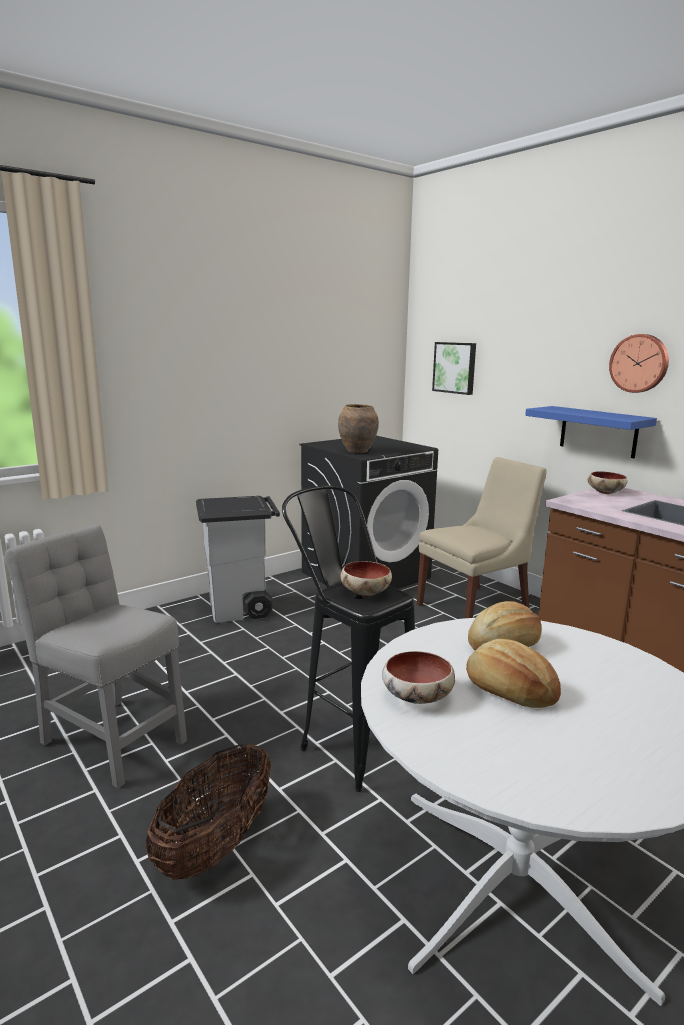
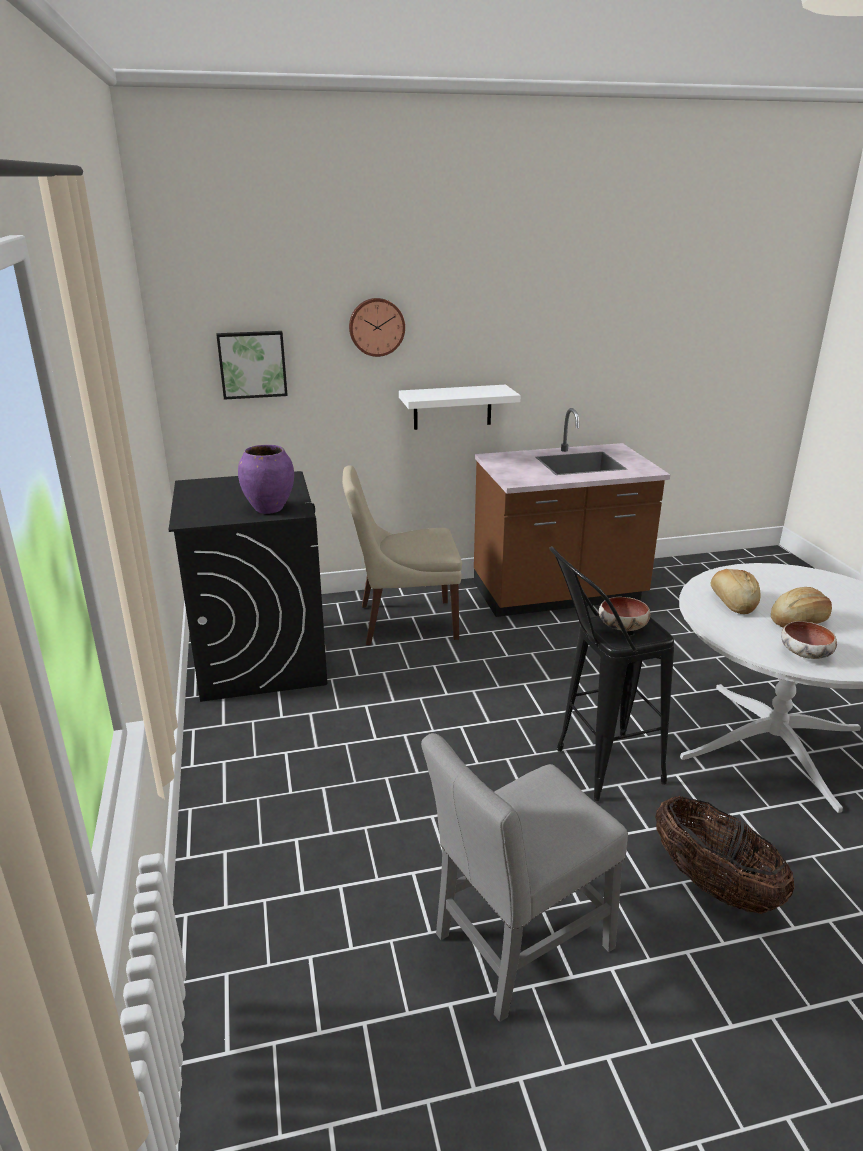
camera: 65 degrees left, 10 degrees up
(240, 608) = (263, 778): grey trash can -> none
(357, 451) = (268, 509): brown vase -> purple vase
(475, 608) = (403, 622): beige chair -> beige chair turned 90 degrees counterclockwise
(598, 431) = (452, 407): blue shelf -> white shelf
(605, 492) = (500, 463): bowl -> none
(639, 363) = (484, 337): wall clock -> wall clock (376, 327)

